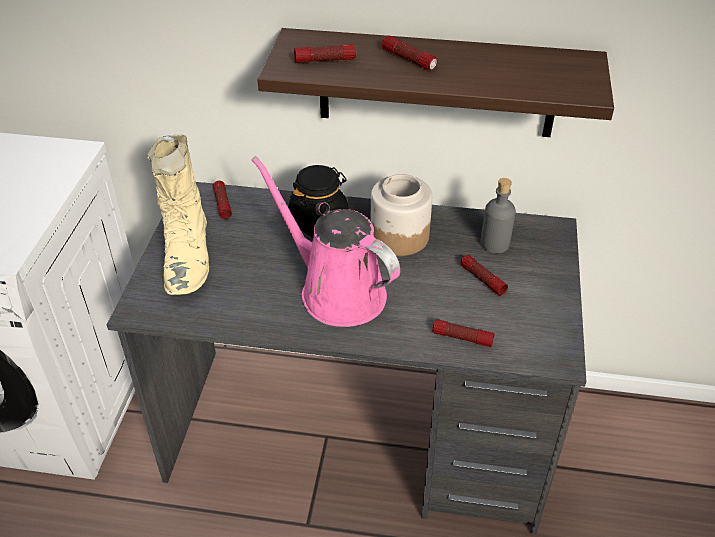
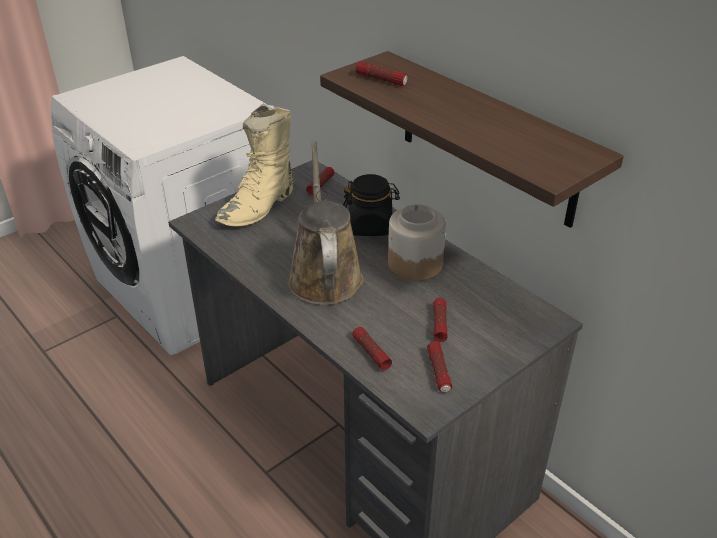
camera: 40 degrees right, 5 degrees down
(336, 291) = (324, 275): pink watering can -> brown watering can
(409, 60) = (442, 101): flashlight -> flashlight (439, 372)
(494, 244) = (483, 305): grey bottle -> none

